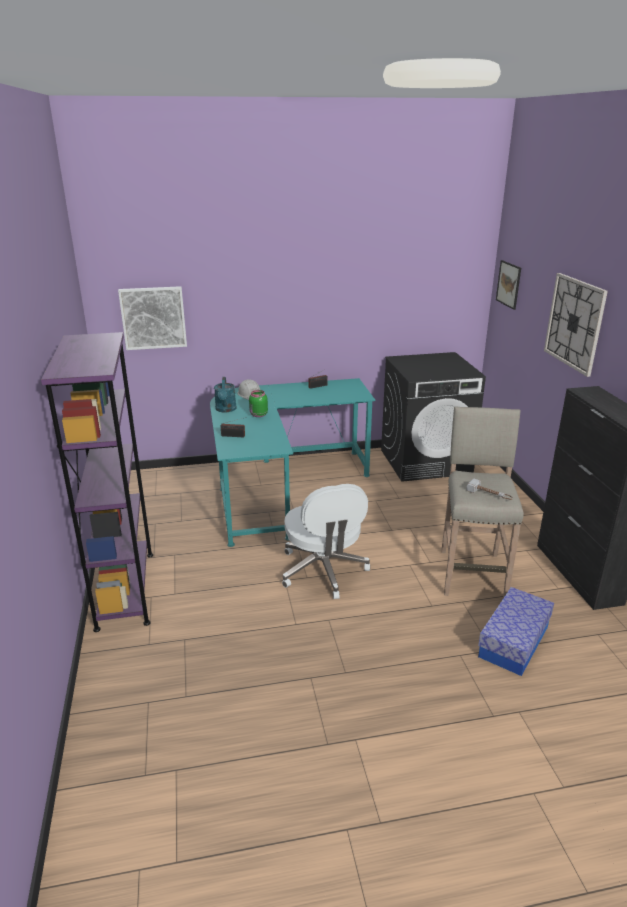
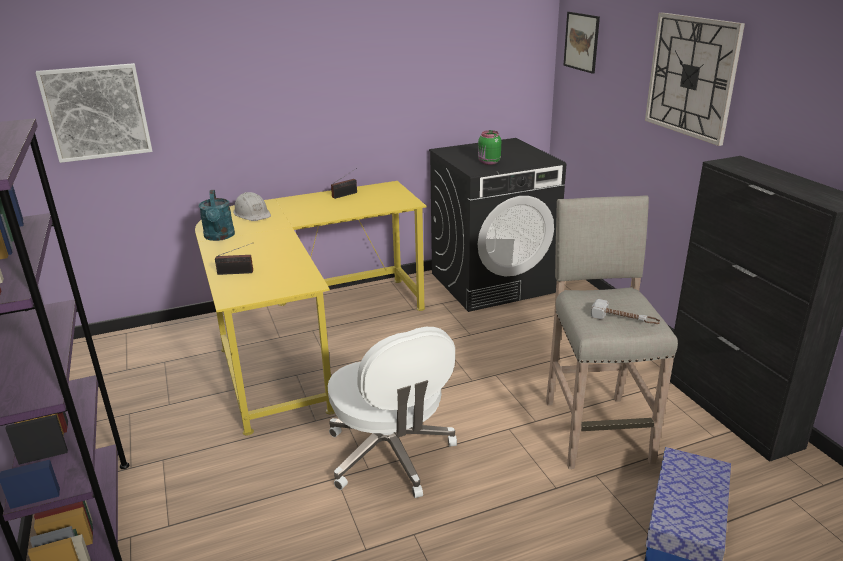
camera: 10 degrees left, 0 degrees up
(258, 415) = (268, 240): green jar -> green jar (488, 162)
(280, 487) = (306, 337): turquoise desk -> yellow desk

